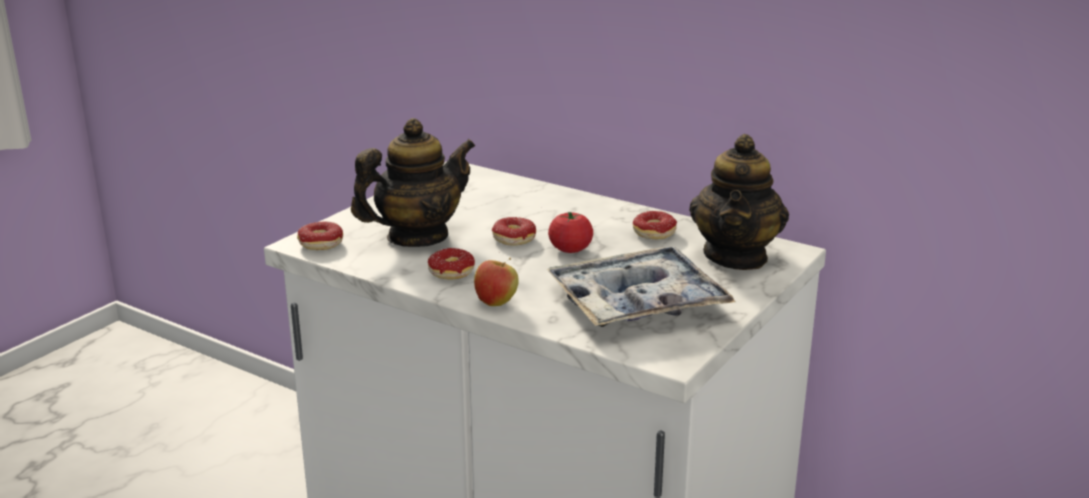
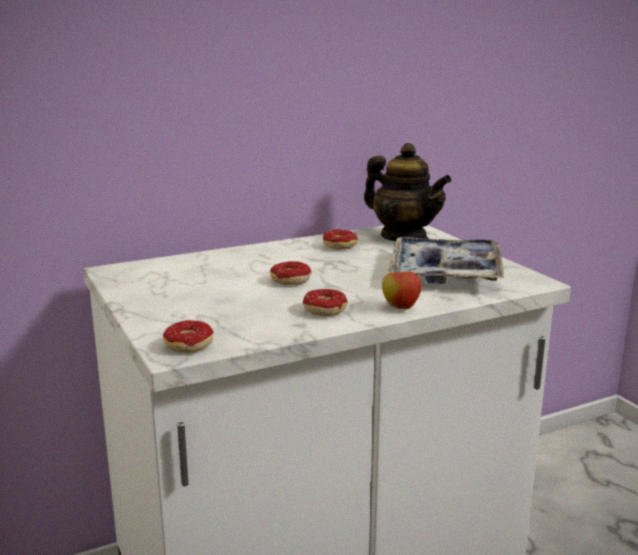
camera: 60 degrees left, 5 degrees down
(417, 237) = (236, 308): teapot -> none
(570, 249) = (334, 270): tomato -> none

